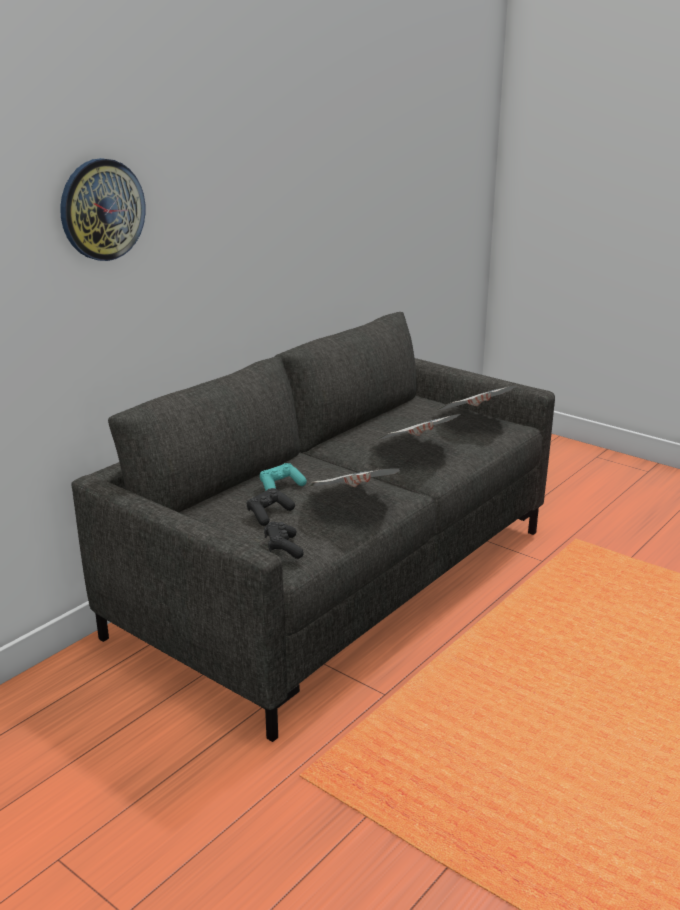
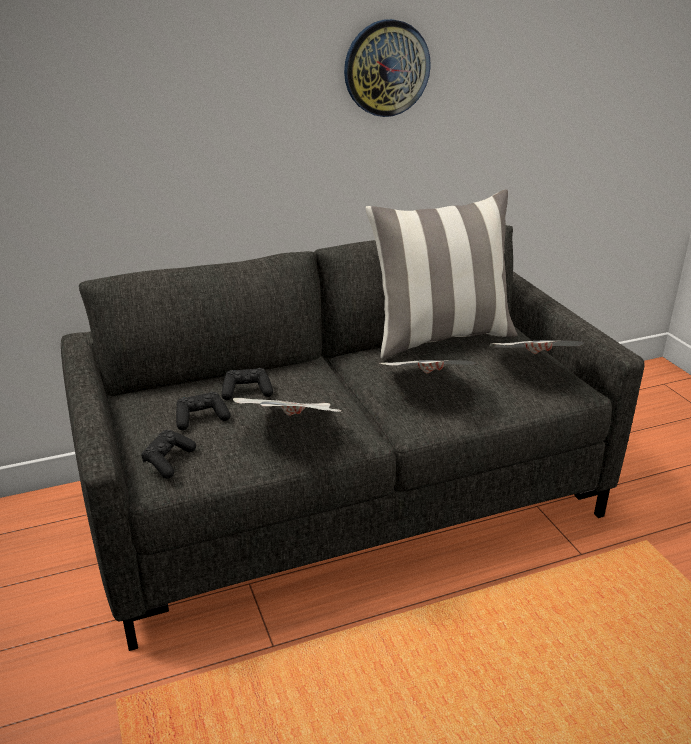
camera: 30 degrees right, 5 degrees up
(102, 209) = (104, 68): wall clock -> wall clock (386, 68)
(280, 487) = (247, 392): turquoise game controller -> black game controller
(383, 414) = (440, 337): none -> pillow

